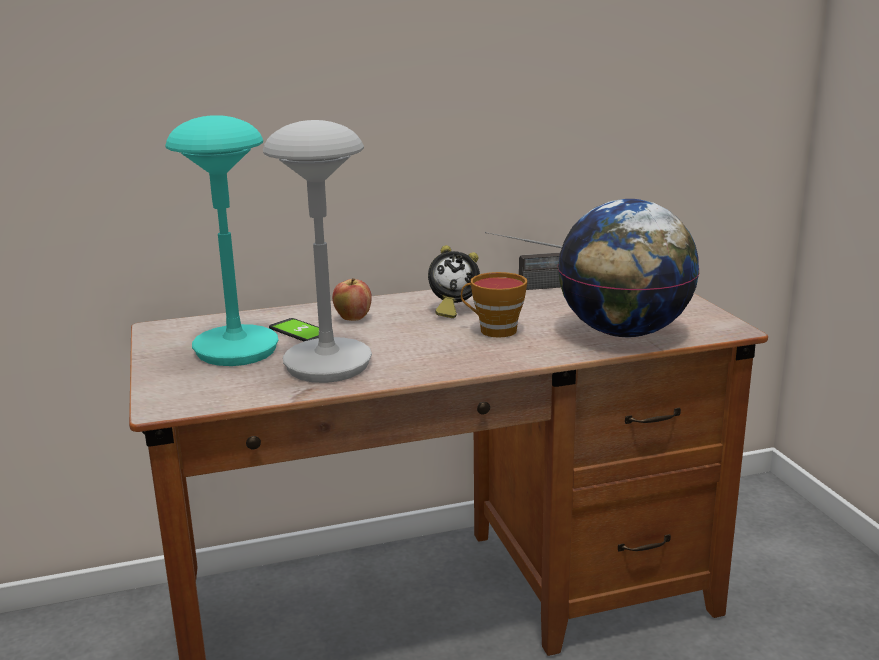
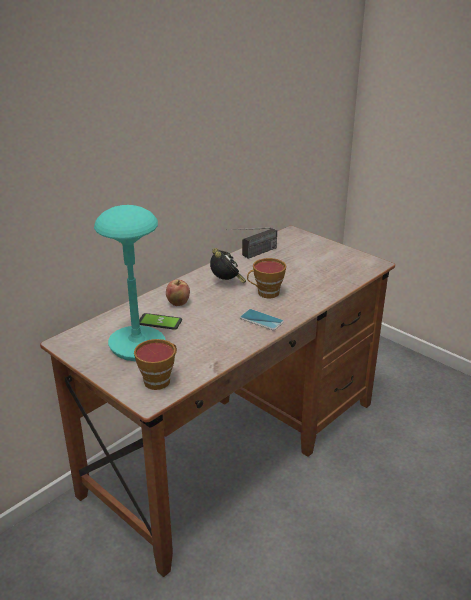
camera: 30 degrees left, 10 degrees up
(209, 389) = (159, 380): none -> cup
(328, 364) = (205, 342): grey table lamp -> none
(442, 358) = (261, 320): none -> phone
(452, 309) = (226, 283): alarm clock -> alarm clock turned 75 degrees counterclockwise
(623, 333) = (331, 278): globe -> none

